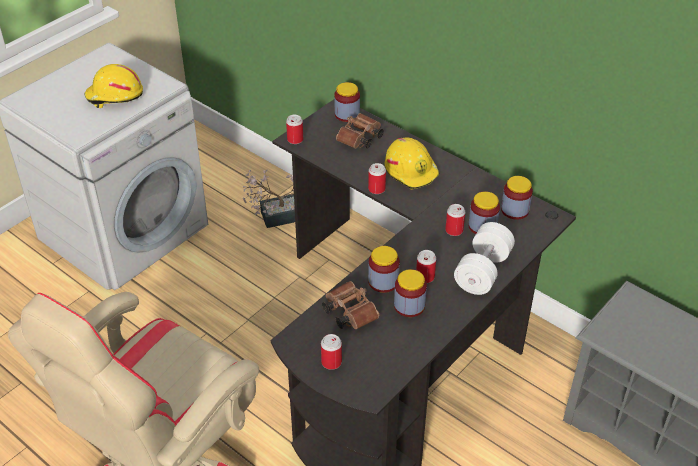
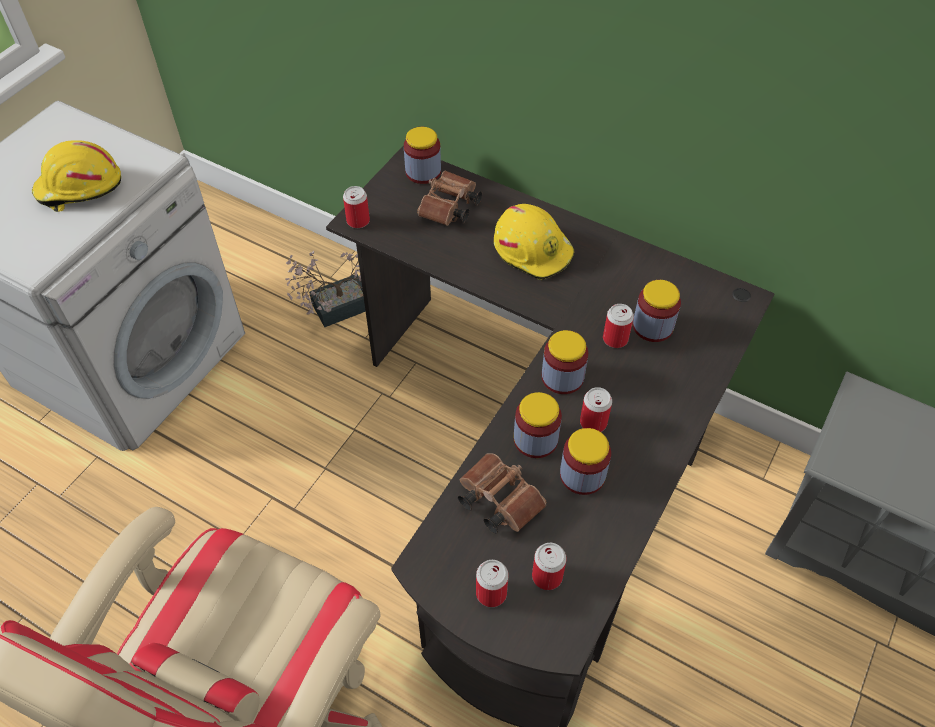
camera: 10 degrees left, 10 degrees up
(376, 189) = (491, 286): can -> can (547, 576)
(482, 271) = (671, 400): white dumbbell -> none
(514, 210) = (690, 294): jar -> jar (562, 377)

